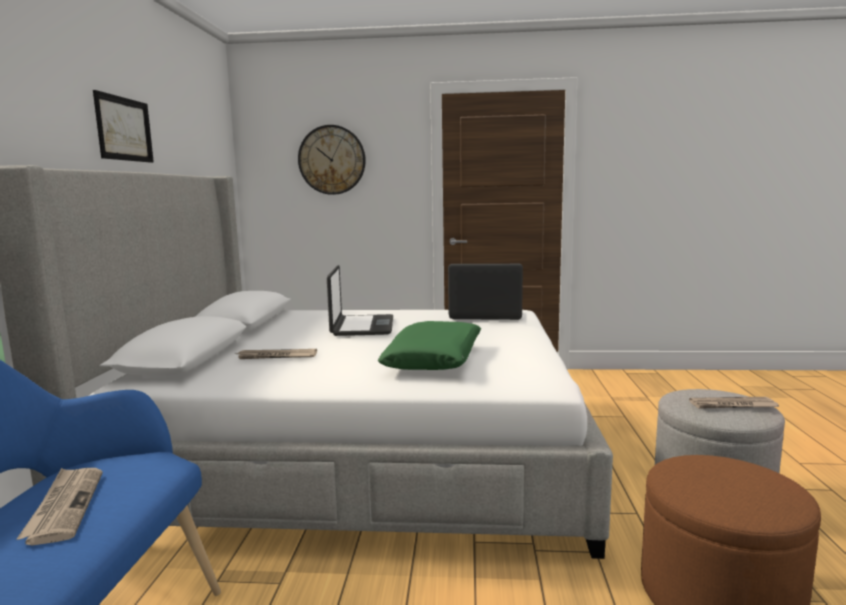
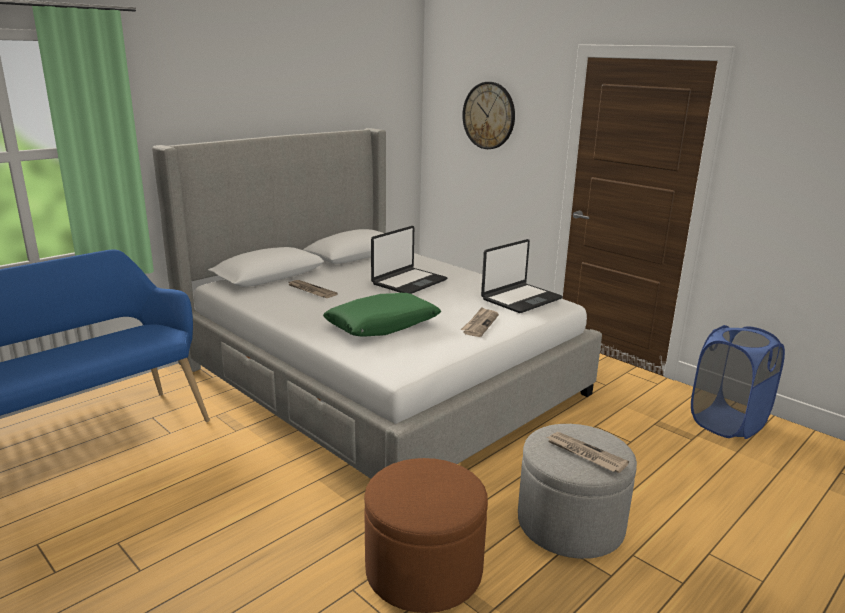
camera: 40 degrees right, 10 degrees up
(64, 506) = (114, 342): newspaper -> newspaper (480, 324)
(124, 129) = (279, 102): picture -> none
(485, 314) = (521, 299): laptop -> laptop turned 90 degrees clockwise
(644, 382) = (727, 423): none -> blue laundry basket

